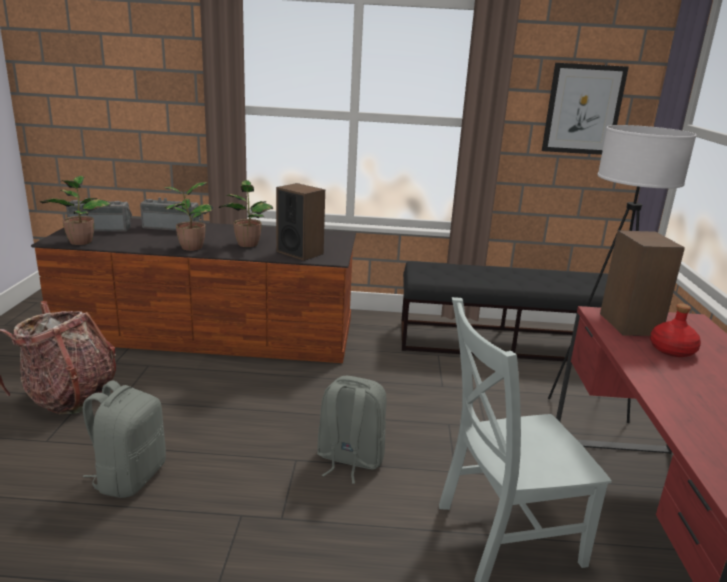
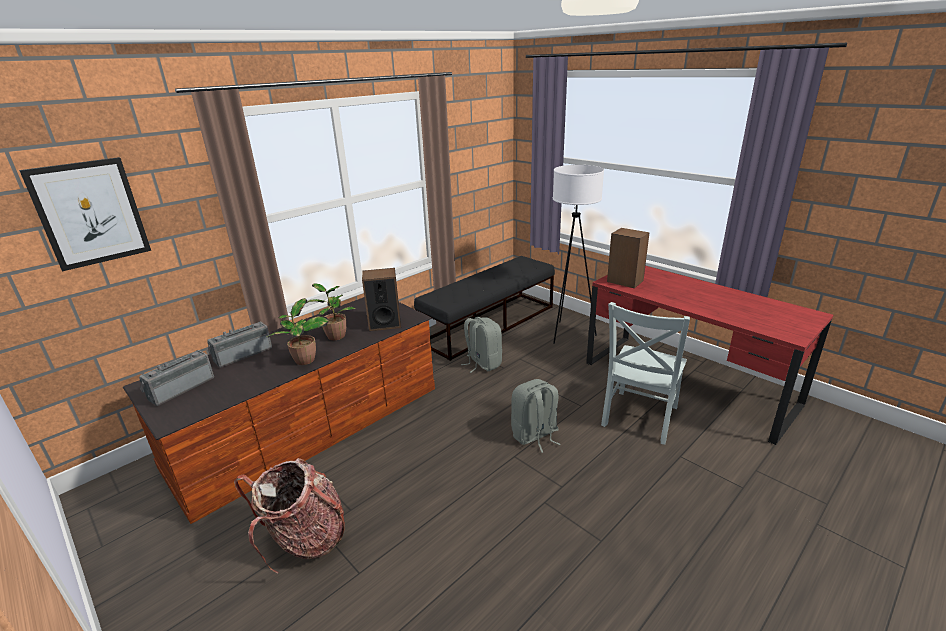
camera: 45 degrees left, 5 degrees up
(81, 241) = (198, 407): potted plant -> none
(129, 477) = (456, 539): grey backpack -> grey backpack (483, 363)
(583, 109) = (482, 156): picture -> picture (90, 213)
(671, 350) = (658, 286): red bottle -> none

